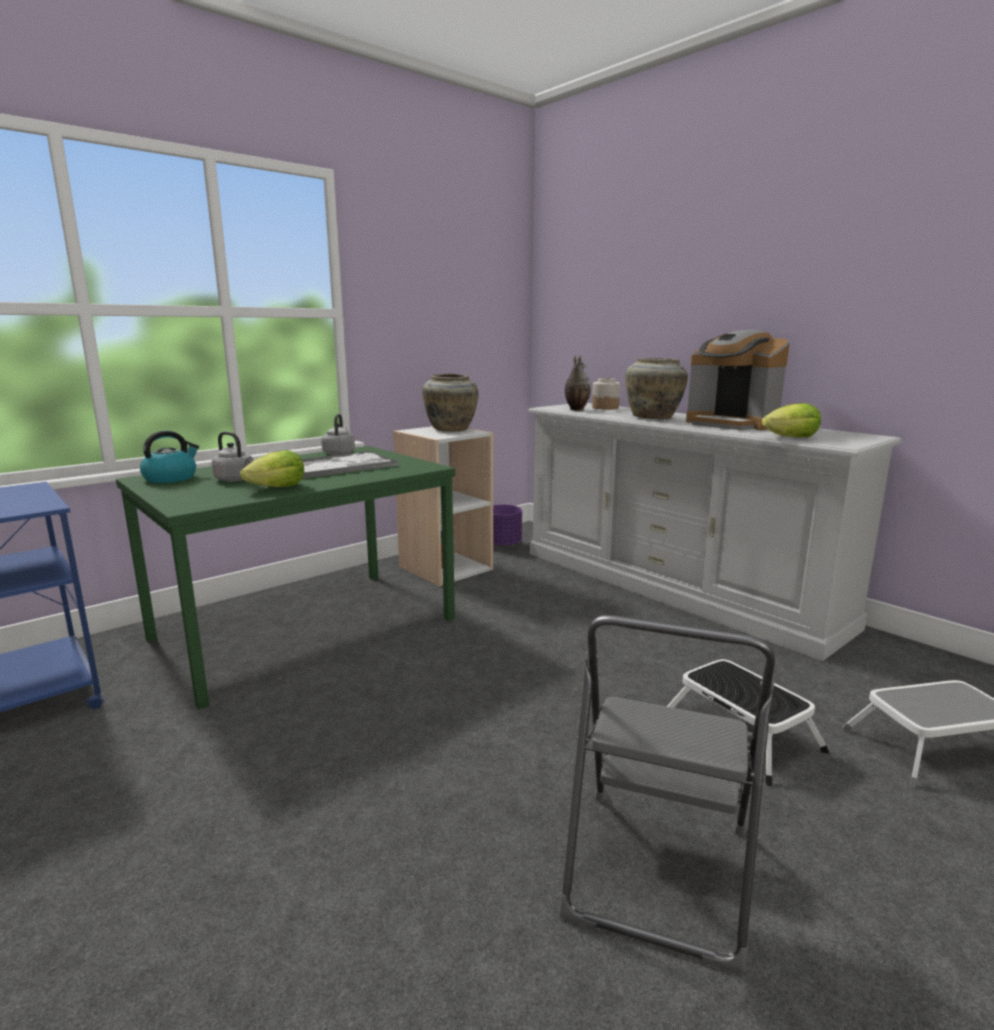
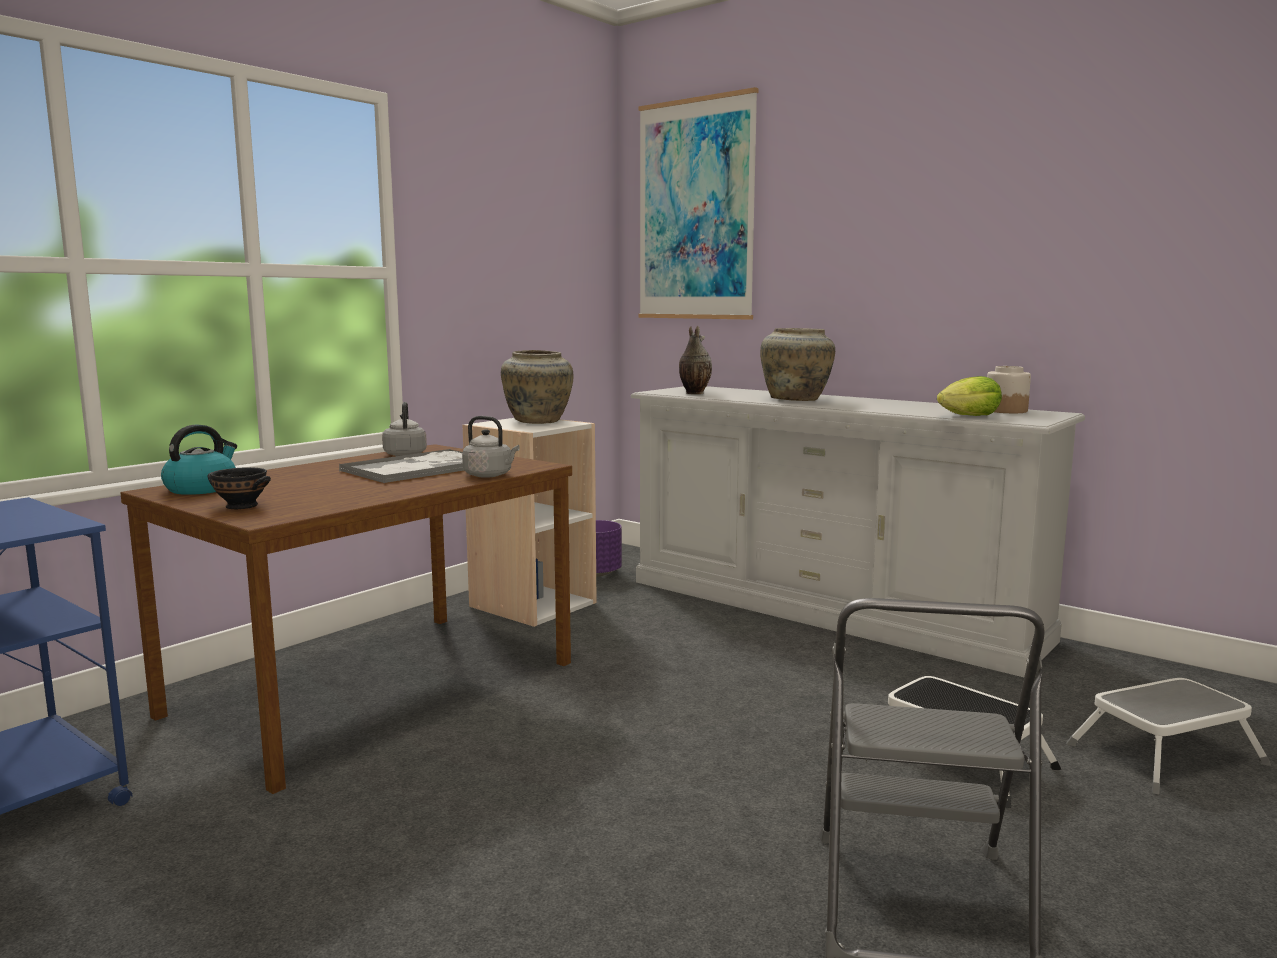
camera: 10 degrees left, 5 degrees down
(183, 495) = (242, 506): none -> black bowl
(236, 480) = (296, 487): grey kettle -> grey kettle (490, 475)
(277, 488) = (362, 494): lettuce -> none
(304, 629) = (374, 689): green dining table -> brown dining table
(590, 260) = (696, 210): none -> picture
(605, 407) = (727, 390): jar -> jar (1005, 411)
(731, 424) = (892, 405): coffee machine -> none

